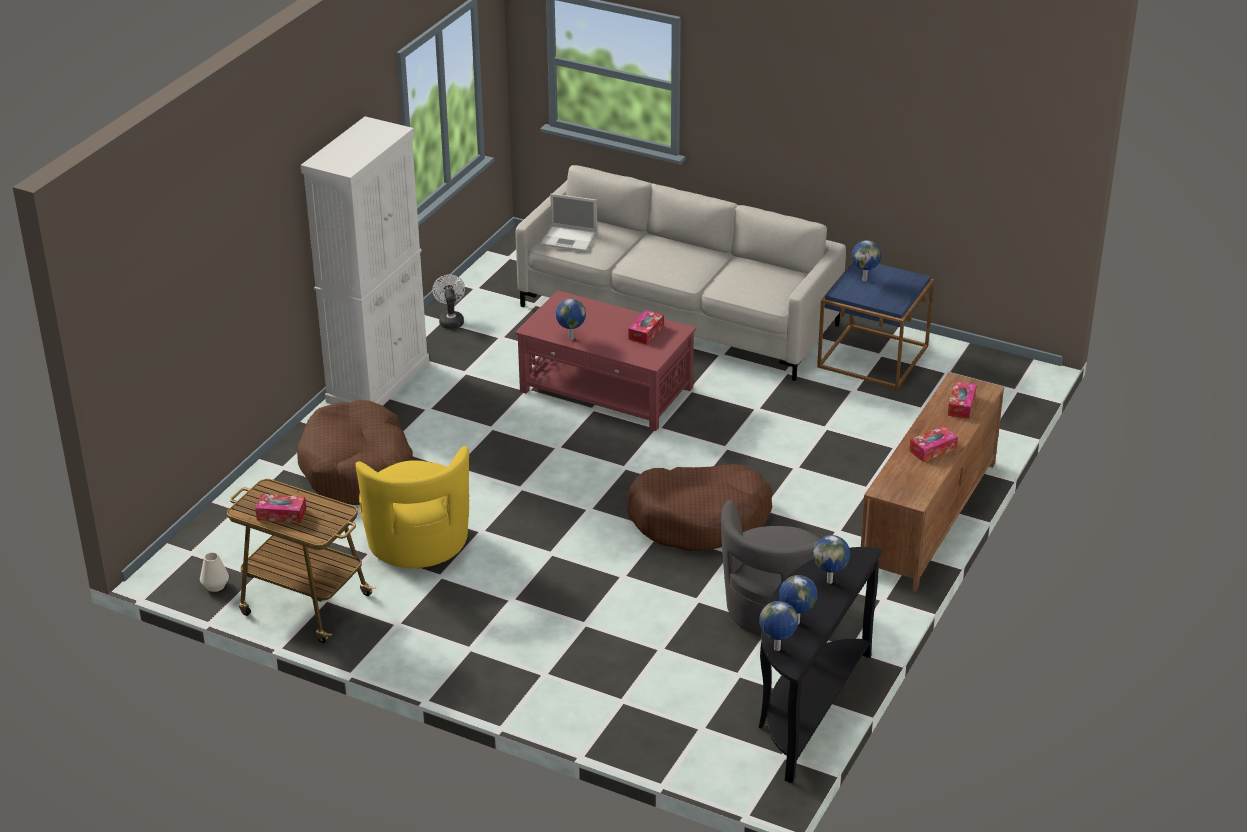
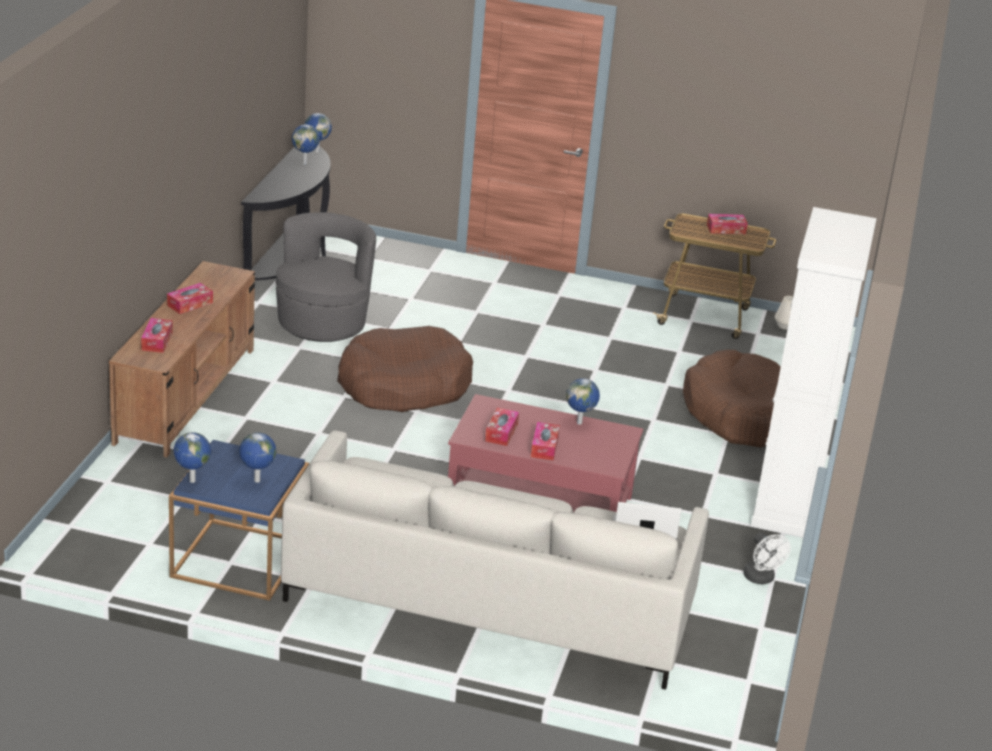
camera: 165 degrees right, 5 degrees down
(418, 544) = (644, 359): yellow armchair -> none
(613, 318) = (544, 447): none -> tissue box
(830, 581) = (281, 183): globe -> globe (191, 481)

